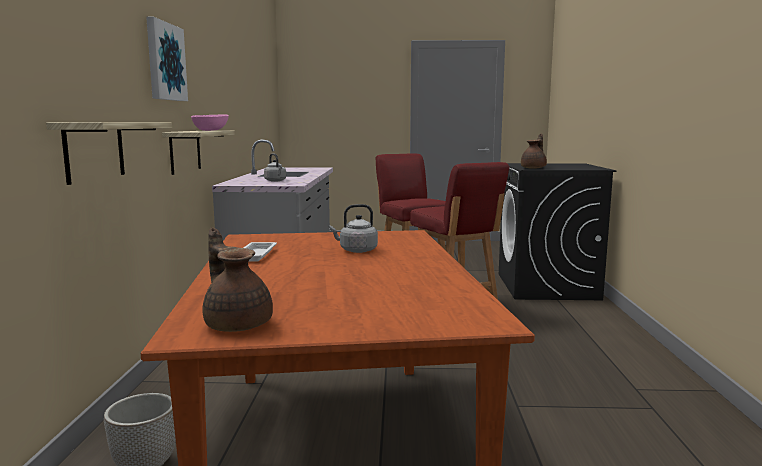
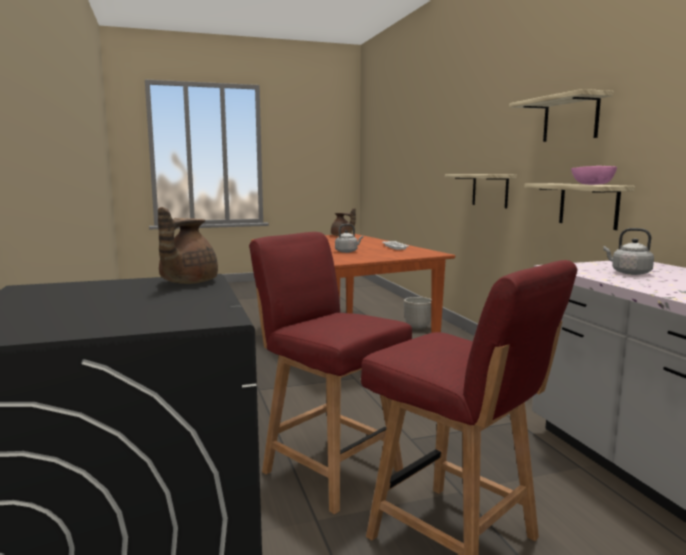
camera: 160 degrees right, 0 degrees up
(165, 62) = (570, 119): picture -> shelf

